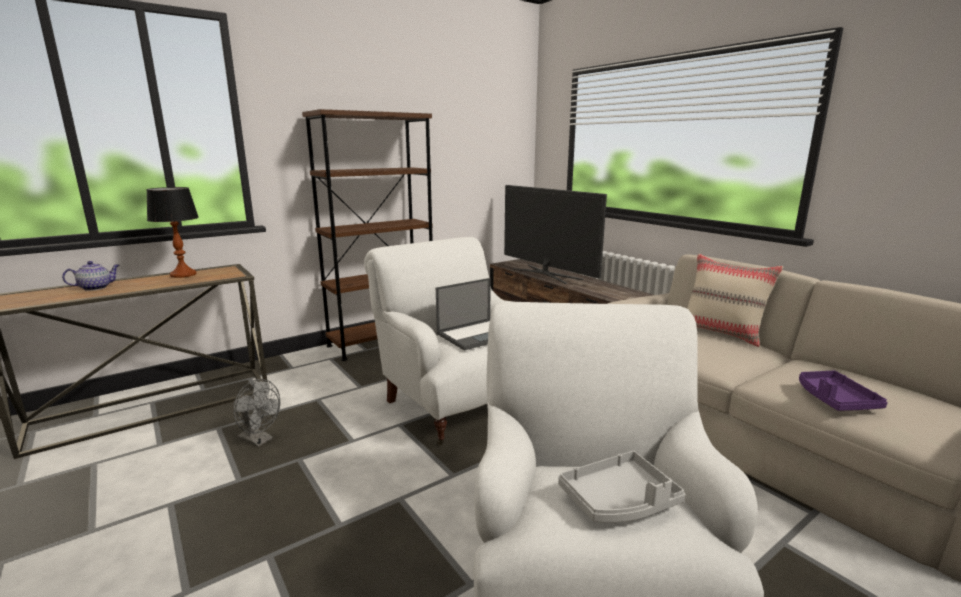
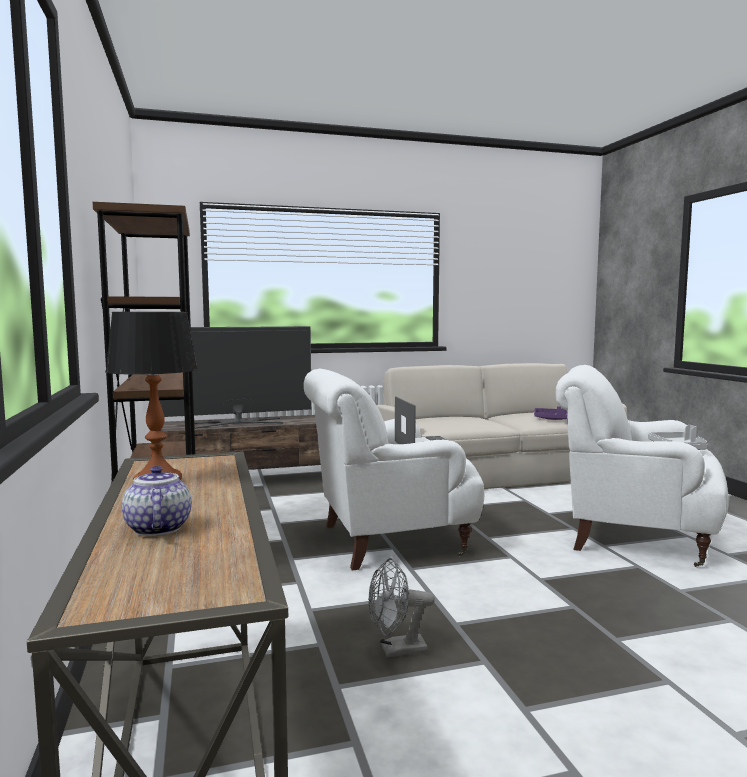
camera: 70 degrees left, 10 degrees down
(259, 440) = (396, 650): grey fan -> grey fan turned 150 degrees counterclockwise
(722, 333) = (445, 416): beige pillow -> none

